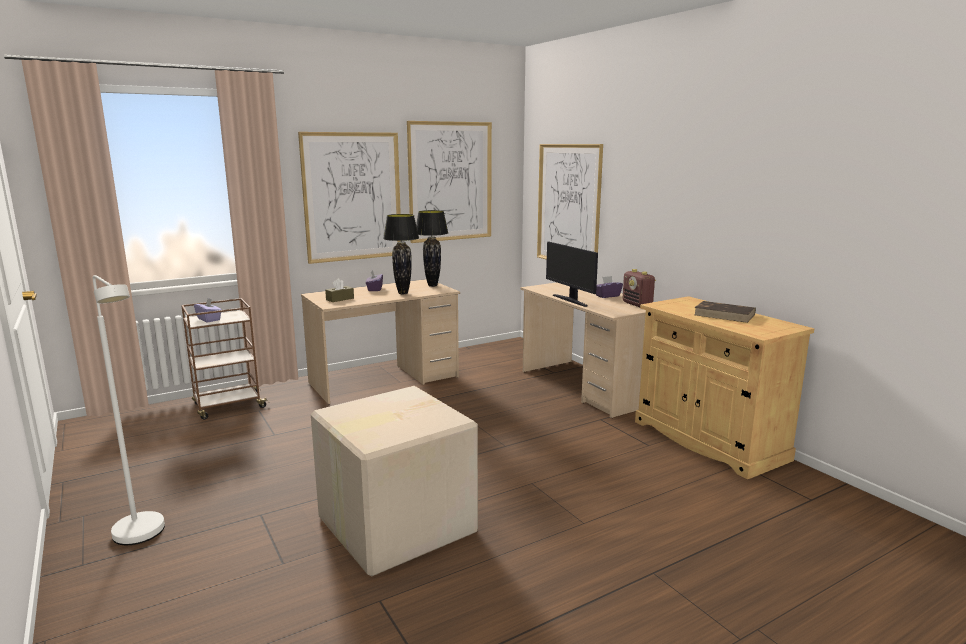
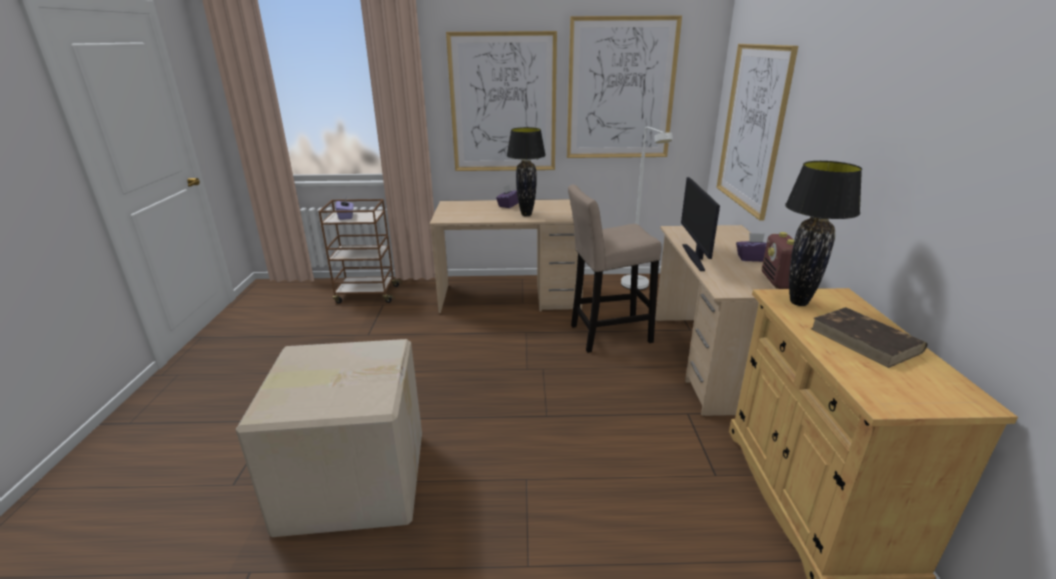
camera: 30 degrees right, 10 degrees up
(143, 537) = (185, 411): white floor lamp -> white floor lamp (638, 287)
(340, 299) = (461, 213): brown tissue box -> none
(432, 285) = (568, 209): black table lamp -> black table lamp (798, 303)
(495, 388) = (606, 335): none -> beige stool

